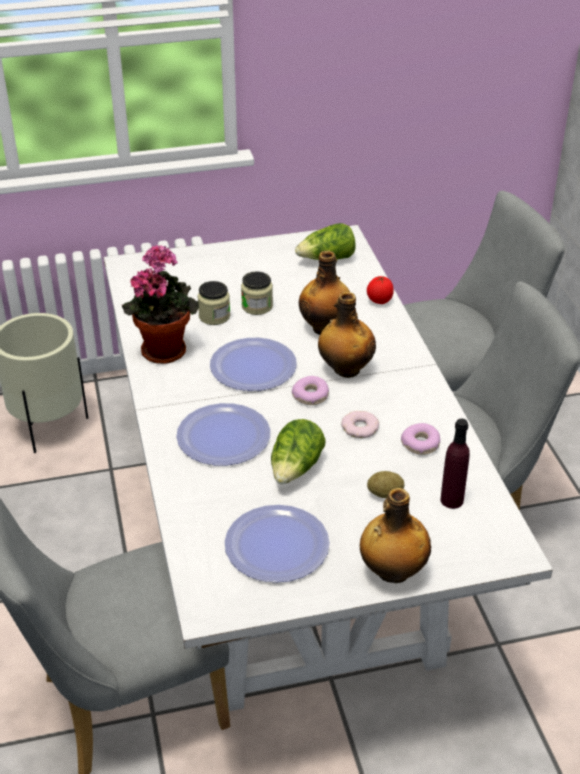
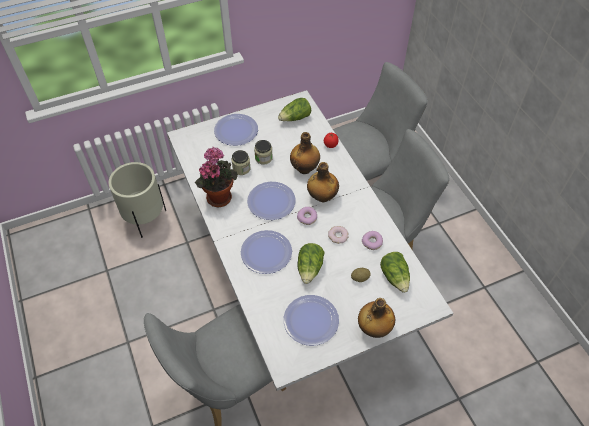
camera: 10 degrees left, 15 degrees up
(220, 265) = (236, 130): none -> plate
(451, 500) = (395, 277): purple bottle -> lettuce

